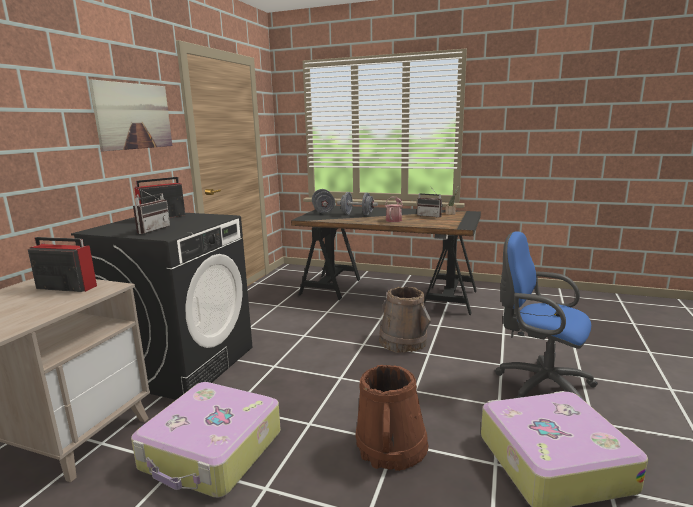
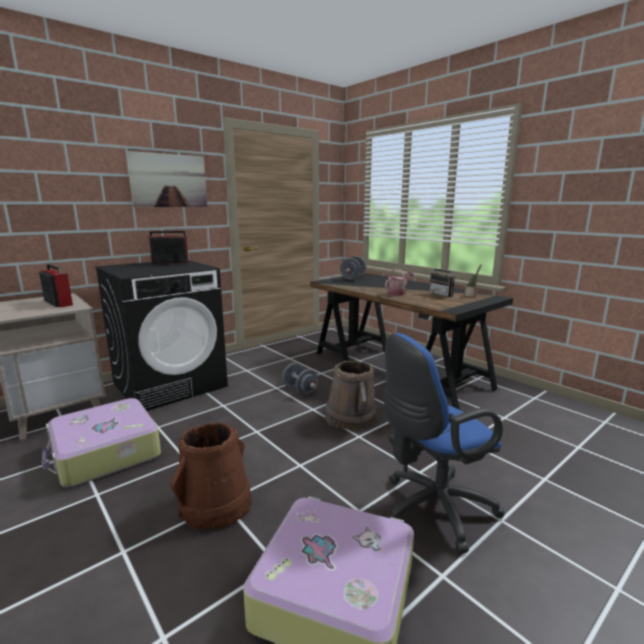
camera: 30 degrees right, 0 degrees up
(151, 230) = (136, 270): radio -> none
(357, 214) = (375, 284): grey dumbbell -> grey dumbbell (300, 390)
(539, 385) = (432, 509): blue office chair -> blue office chair turned 90 degrees counterclockwise

